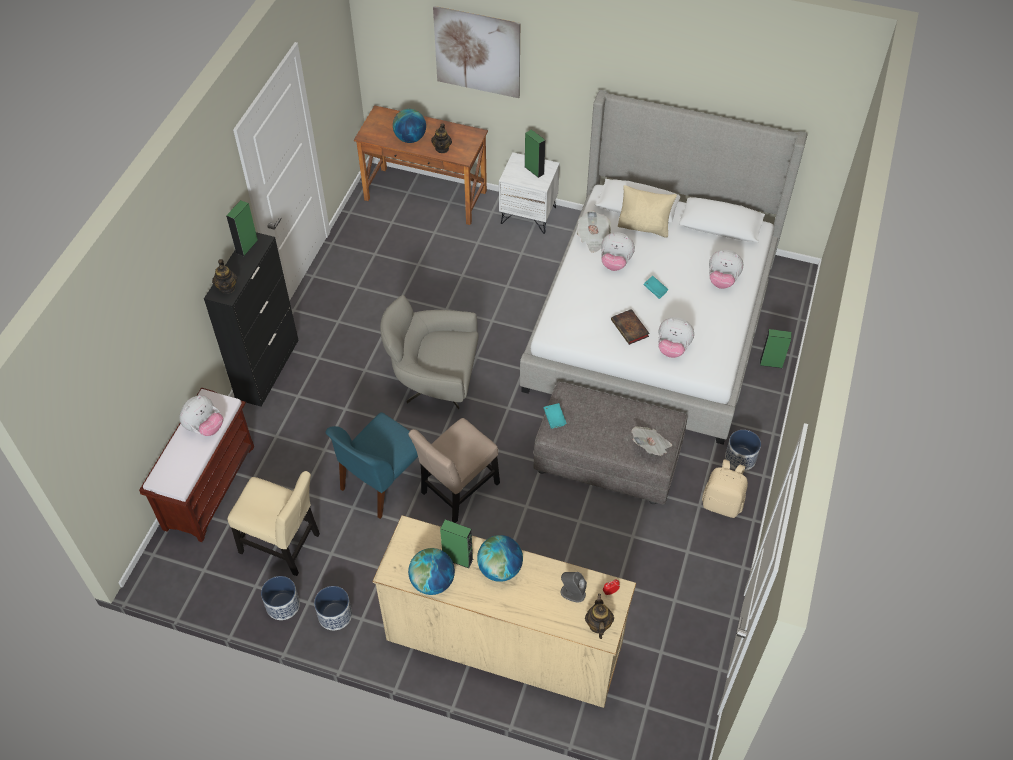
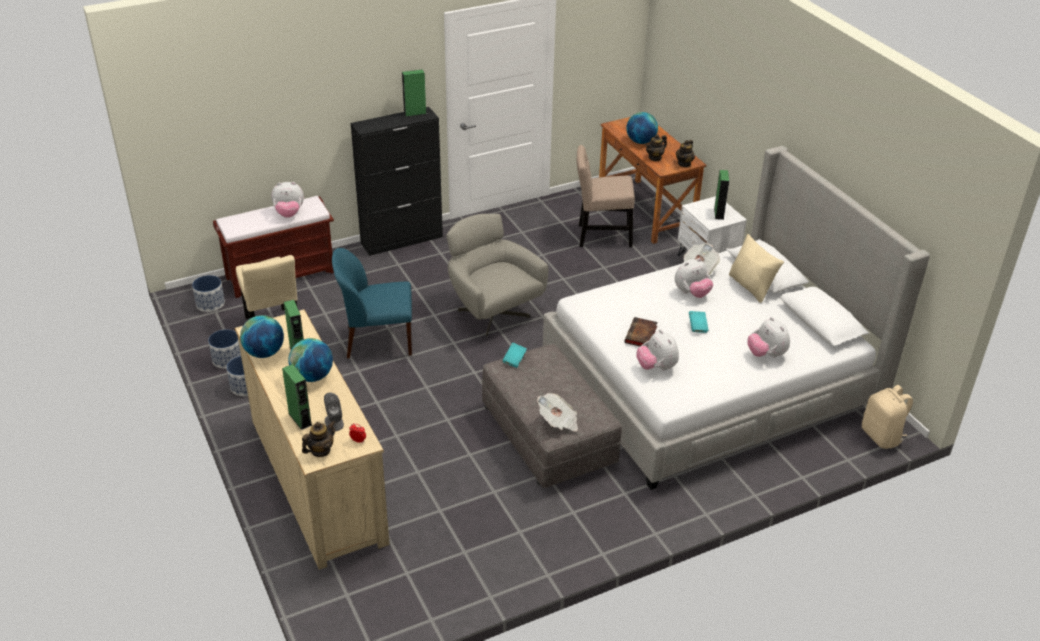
camera: 45 degrees right, 15 degrees down
(227, 287) = (371, 125): teapot -> teapot (684, 163)
(457, 491) = (416, 379): beige chair -> beige chair (601, 236)
(477, 52) = (713, 79): picture -> none
(615, 263) = (692, 293): plush toy -> plush toy turned 90 degrees counterclockwise
(722, 503) = (593, 525): beige backpack -> beige backpack (882, 436)
(740, 458) = (652, 508): planter -> planter (210, 303)
(771, 363) = (775, 470): green speaker -> green speaker (300, 419)

